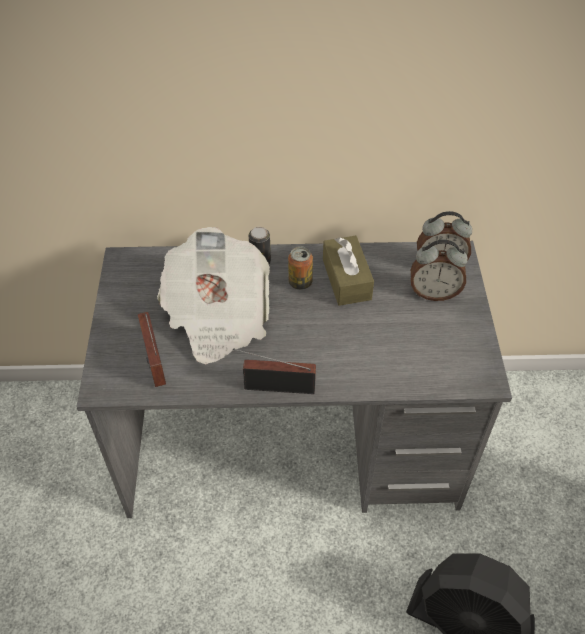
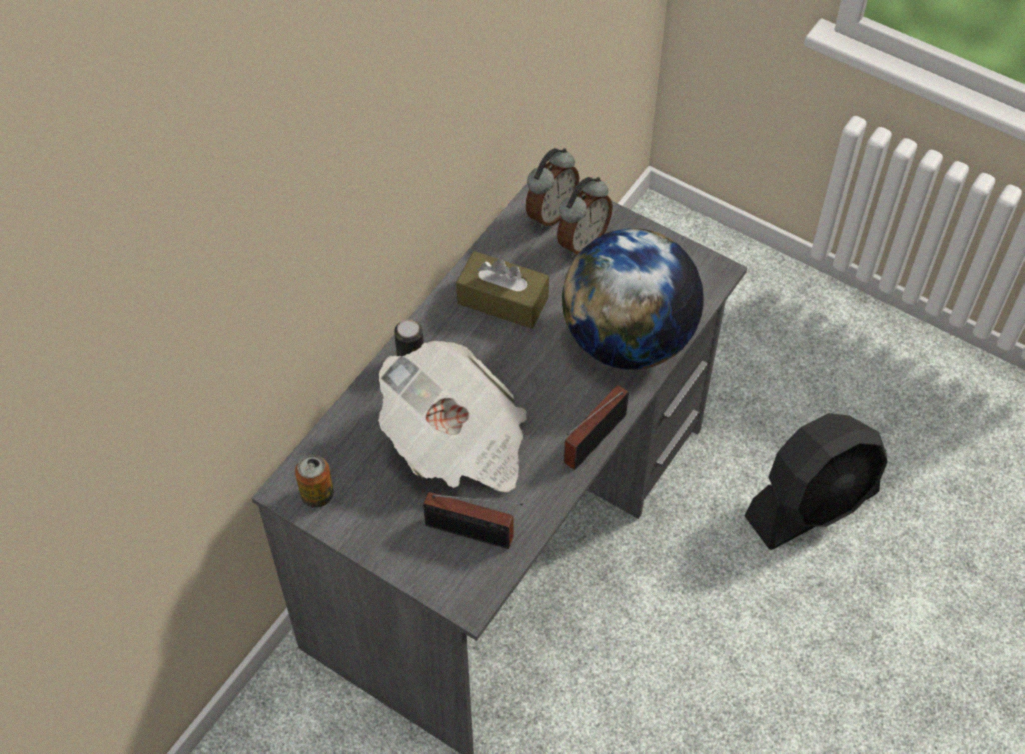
camera: 55 degrees left, 5 degrees up
(300, 282) = (472, 342): can -> can (317, 495)
(378, 361) = (628, 340): none -> globe

